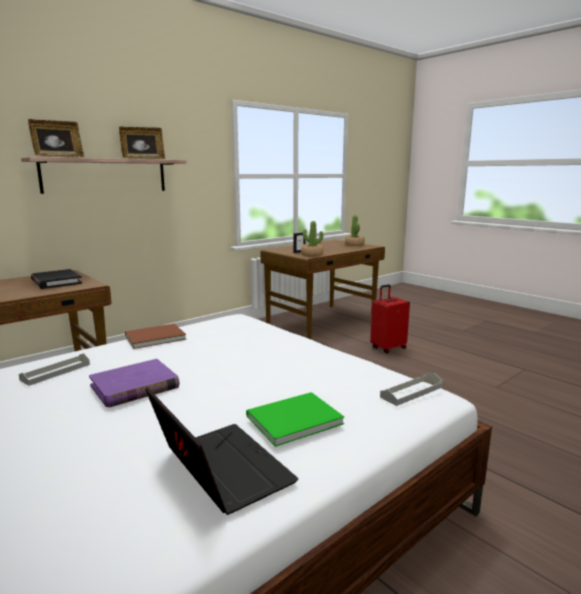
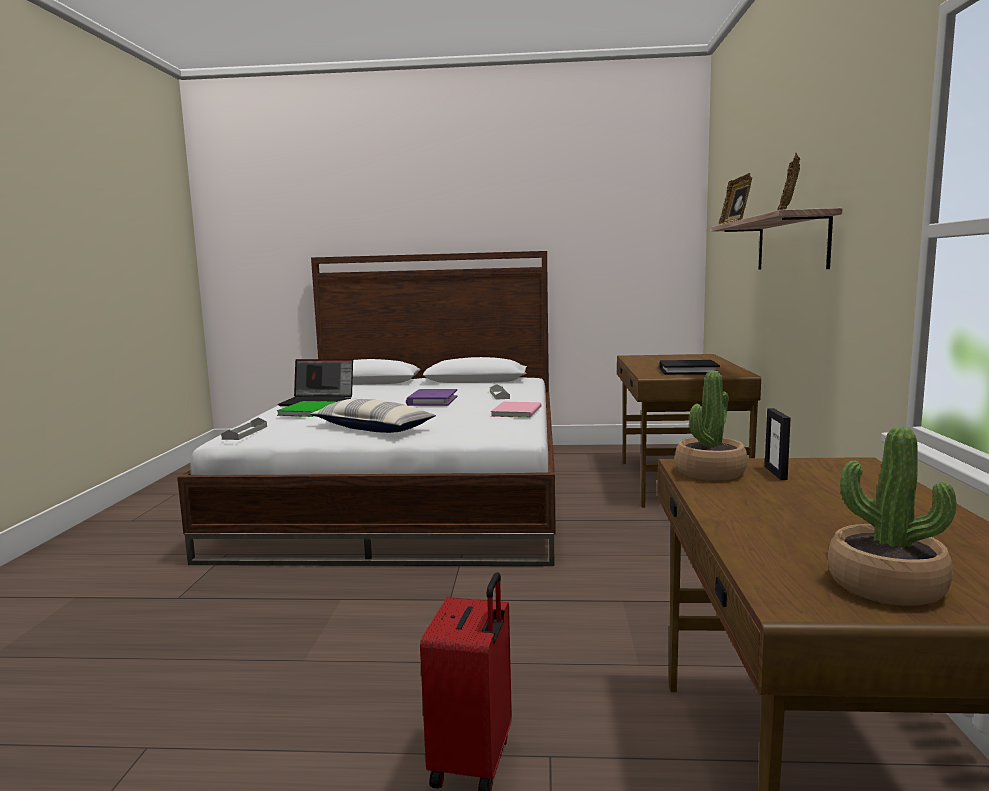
camera: 135 degrees right, 5 degrees down
(153, 337) = (518, 411): brown book -> pink book
(290, 359) = (373, 428): none -> pillow

